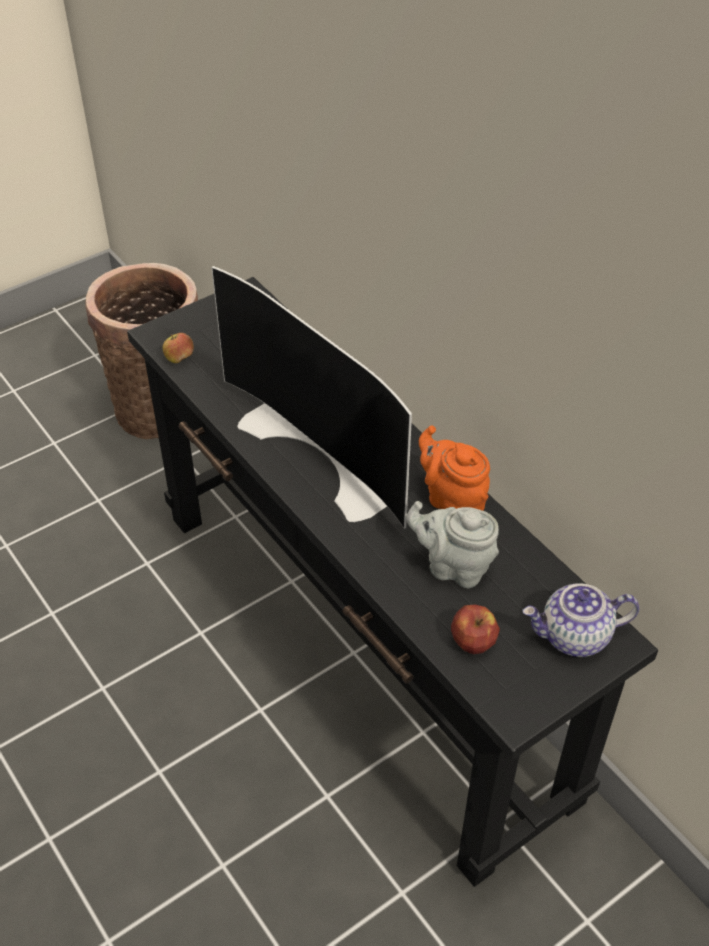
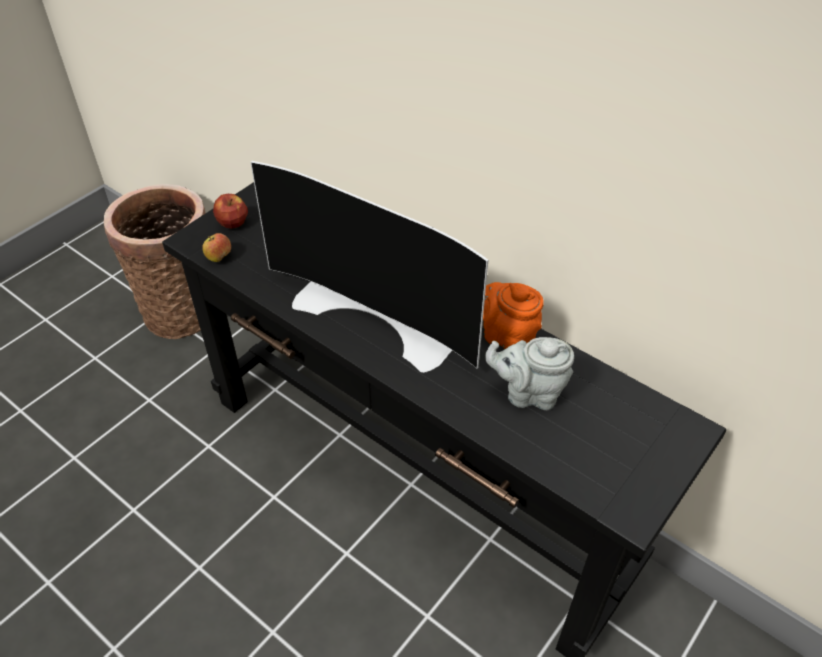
camera: 15 degrees left, 0 degrees up
(473, 641) = (571, 457): apple -> apple (232, 223)
(574, 637) = (654, 433): teapot -> none

